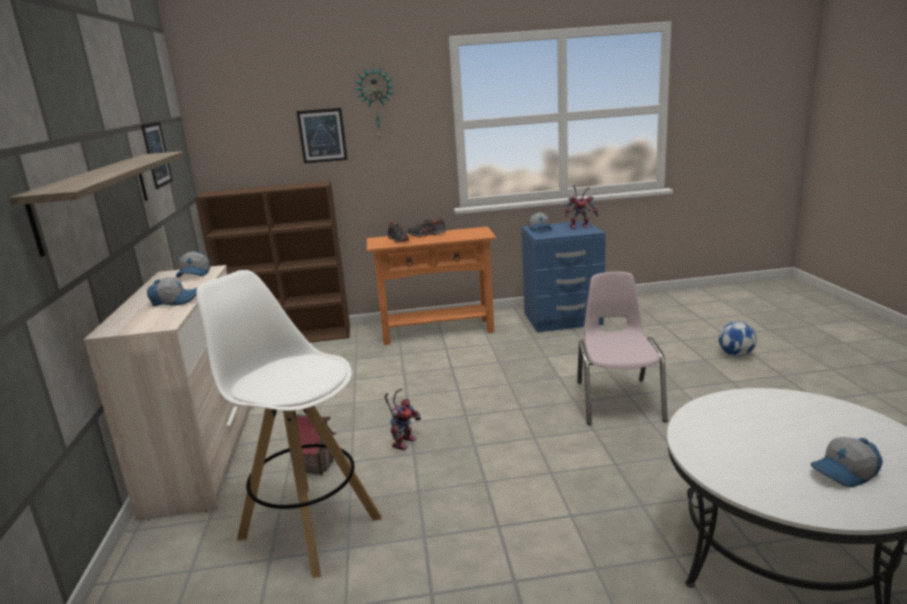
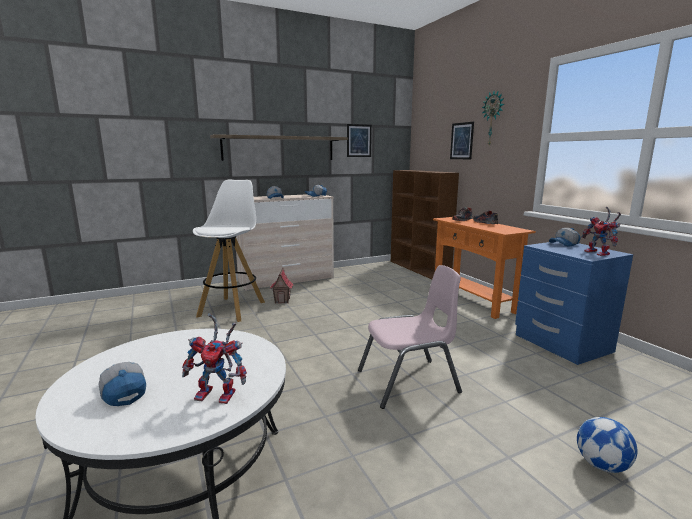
camera: 70 degrees right, 5 degrees down
(403, 441) = (313, 315): toy robot -> toy robot (220, 394)

